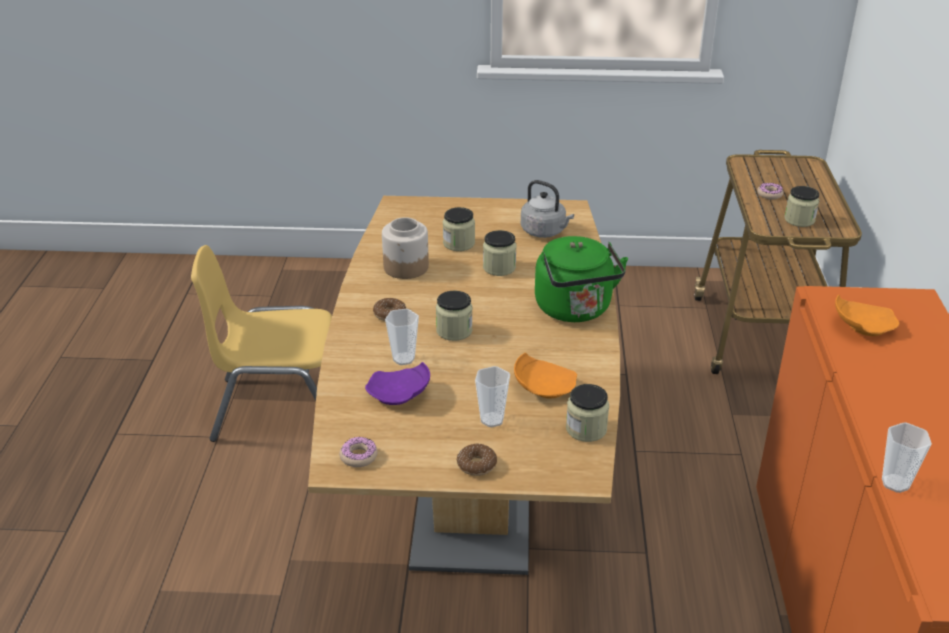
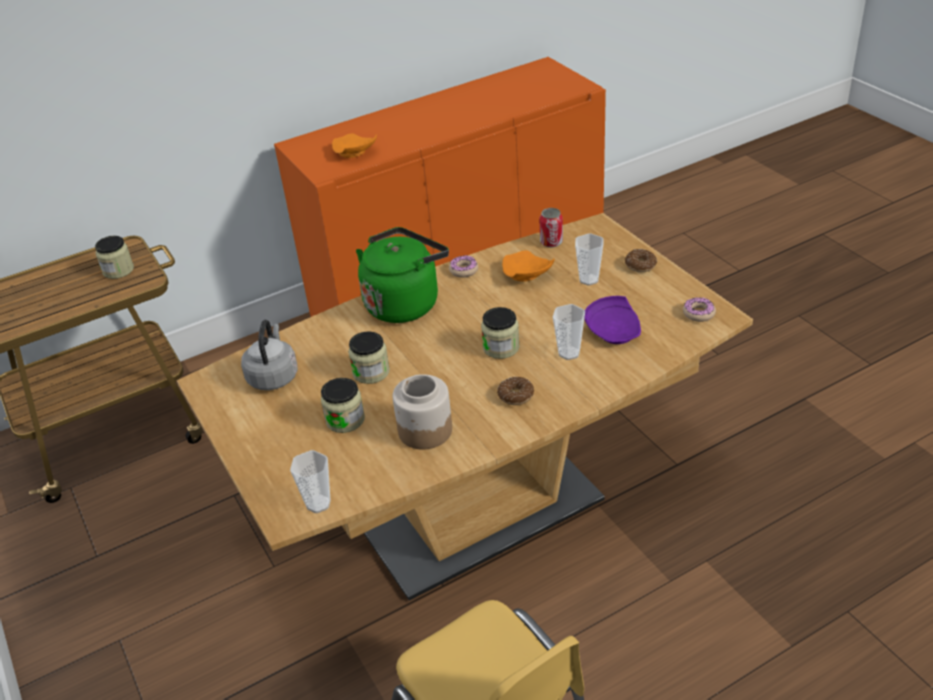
camera: 120 degrees left, 5 degrees up
(586, 429) = (551, 242): jar -> can
(769, 194) = (67, 300): donut -> donut (463, 270)
(895, 483) = (513, 112): cup -> cup (318, 504)

